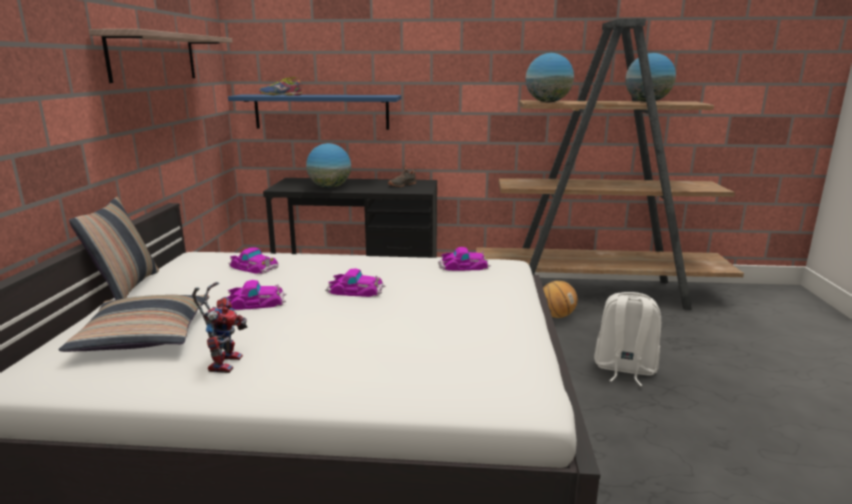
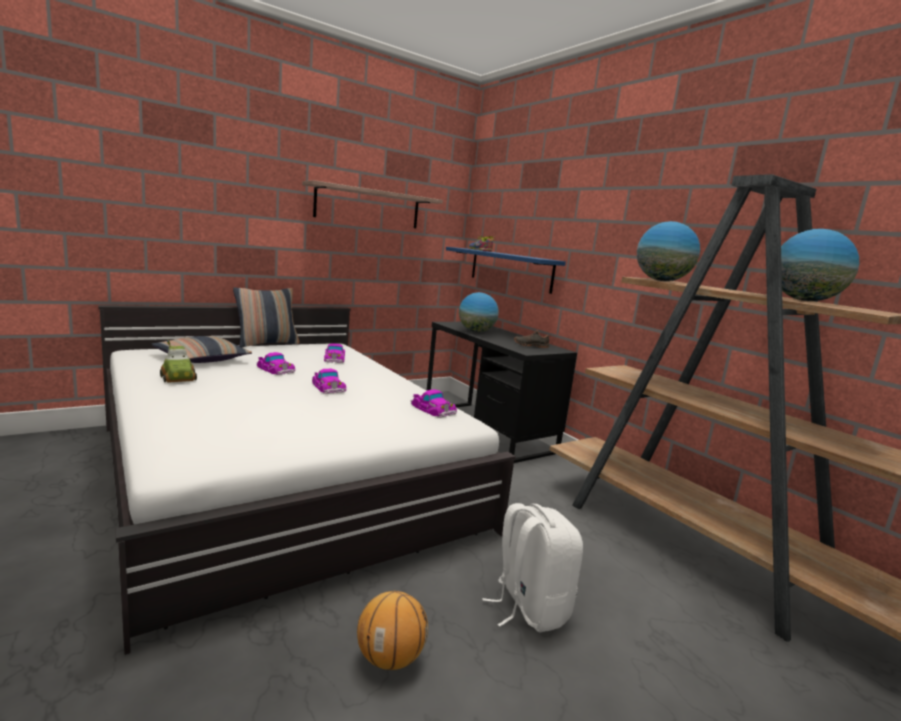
camera: 50 degrees right, 5 degrees down
(224, 361) = (179, 378): toy robot -> toy car
(556, 316) = (585, 535): basketball -> basketball (390, 658)

